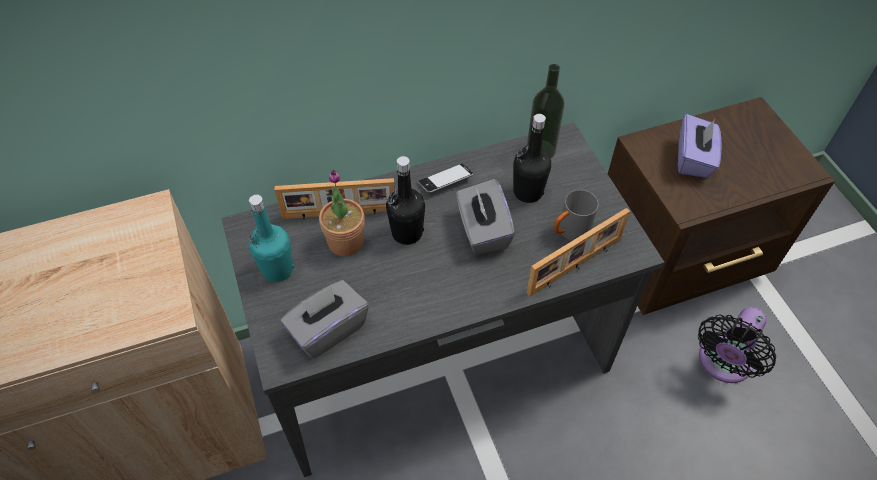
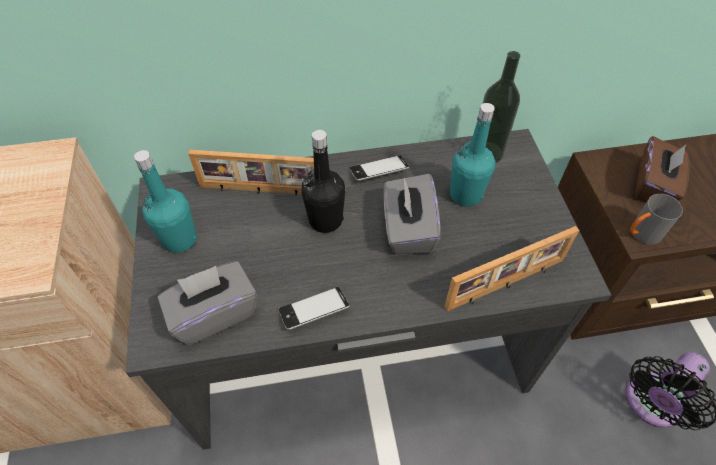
camera: 10 degrees right, 0 degrees up
(346, 242) = (258, 220): potted plant -> none
(415, 313) = (314, 311): none -> phone
(528, 192) = (465, 194): black bottle -> turquoise bottle
(569, 232) = (505, 245): grey mug -> grey mug (640, 234)
(693, 159) = (653, 186): purple tissue box -> brown tissue box

